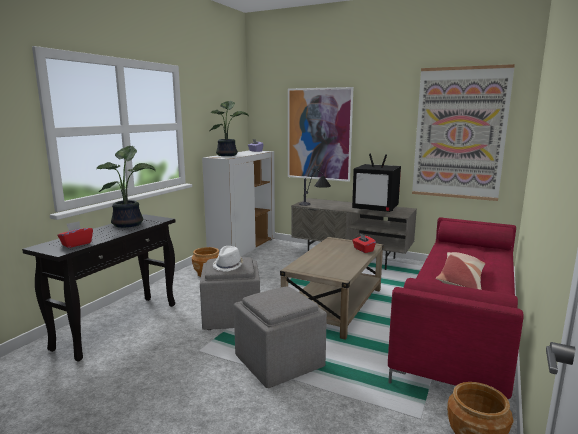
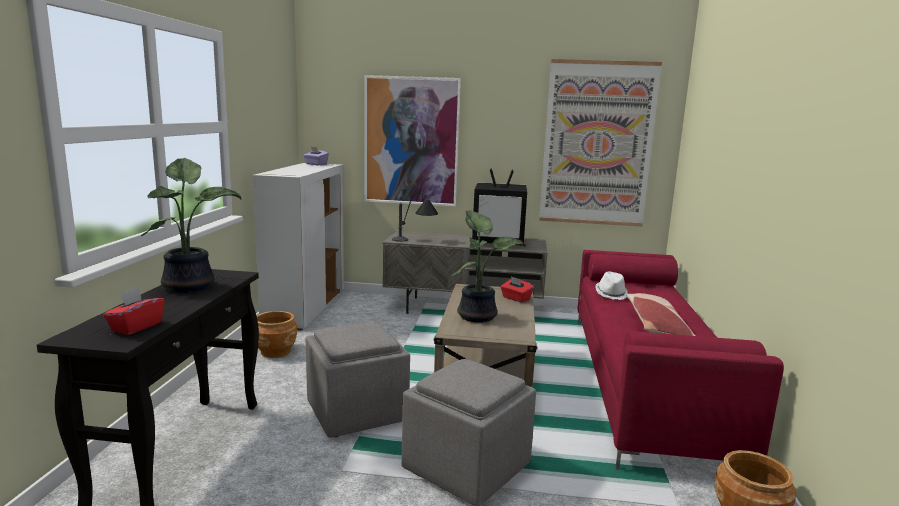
camera: 20 degrees left, 0 degrees up
(228, 155) = (287, 171): potted plant -> potted plant (478, 316)
(228, 265) = (357, 337): white hat -> white hat (611, 294)

